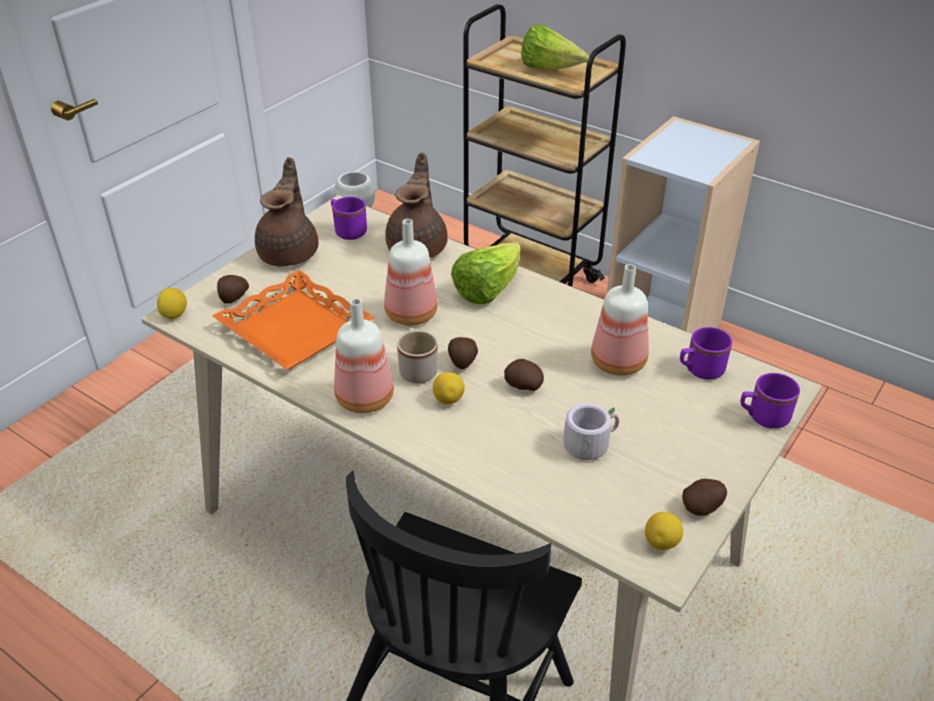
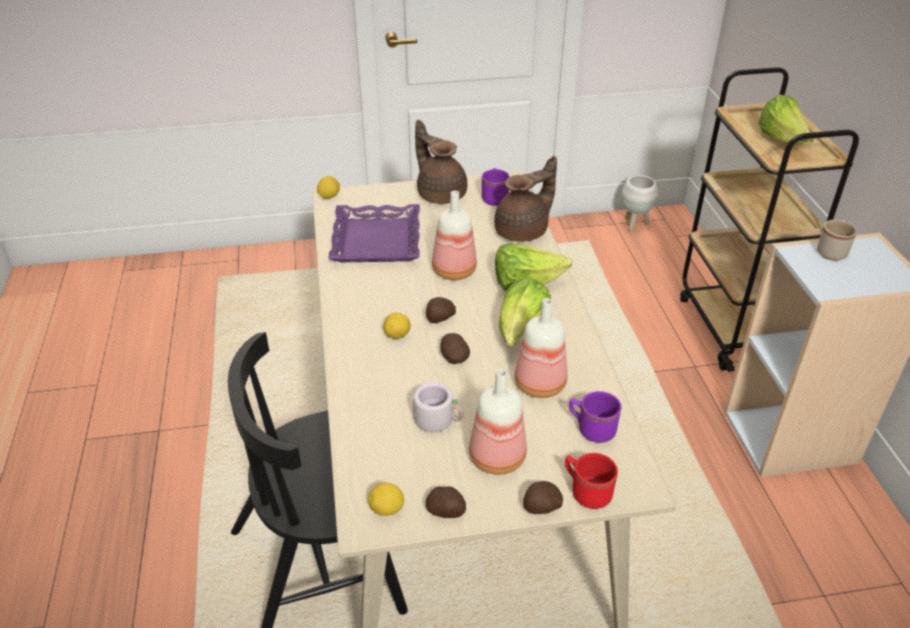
camera: 45 degrees right, 0 degrees up
(233, 298) = (371, 204): potato -> potato (541, 507)
(290, 252) = (440, 193): brown teapot -> brown teapot turned 90 degrees counterclockwise
(293, 329) = (375, 240): orange tray -> purple tray
(367, 398) = (355, 305): bottle -> bottle (498, 459)
(417, 369) = (407, 306): beige mug -> beige mug (832, 251)
(542, 330) = (521, 331): none -> lettuce
(762, 417) = (586, 491): purple mug -> red mug

